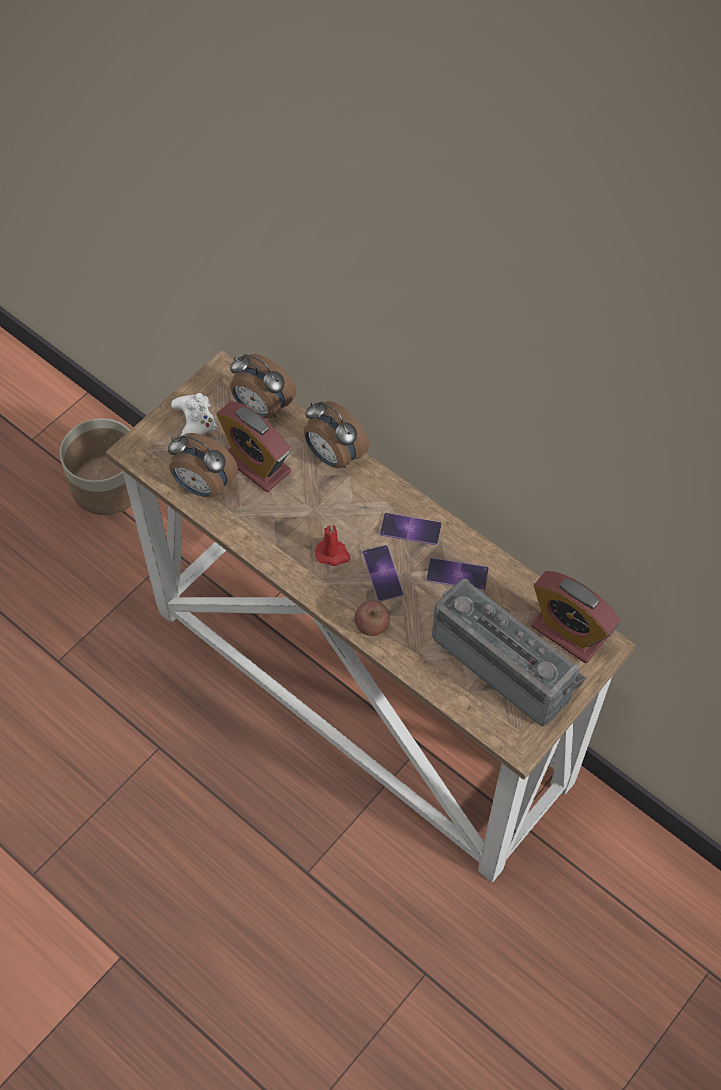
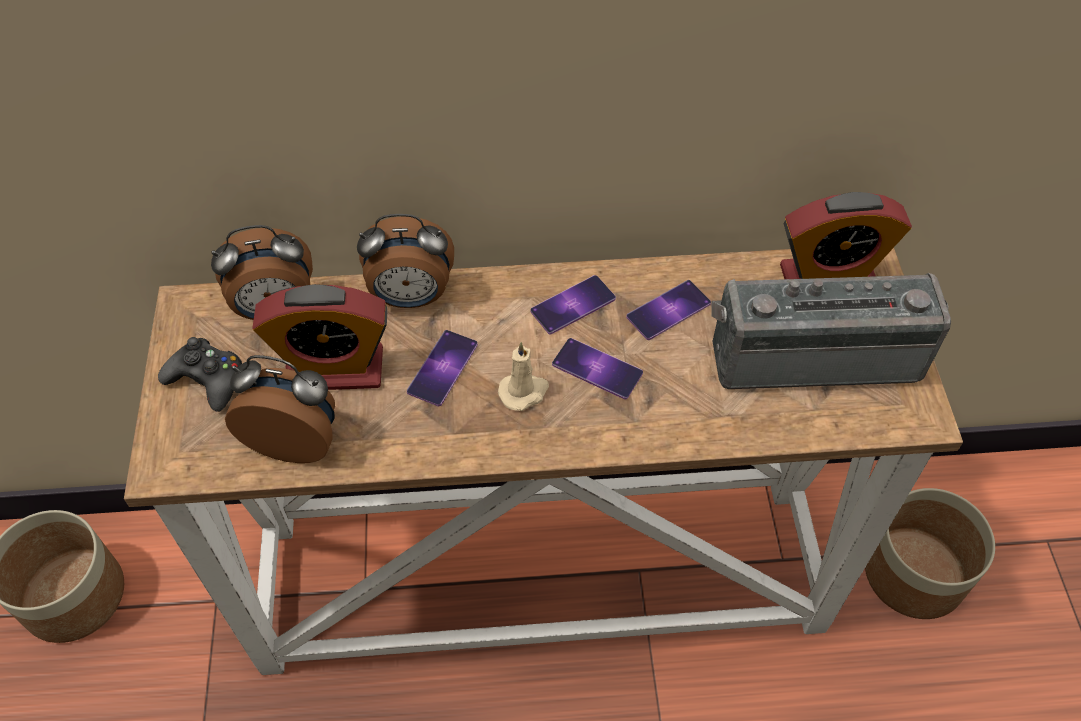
camera: 45 degrees left, 5 degrees down
(195, 421) = (208, 379): white game controller -> black game controller
(203, 486) = (295, 439): alarm clock -> alarm clock turned 150 degrees counterclockwise
(308, 508) = (443, 368): none -> phone
(333, 554) = (524, 391): red candle -> beige candle
(372, 625) = (649, 428): apple -> none
(590, 904) = (913, 574): none -> planter

